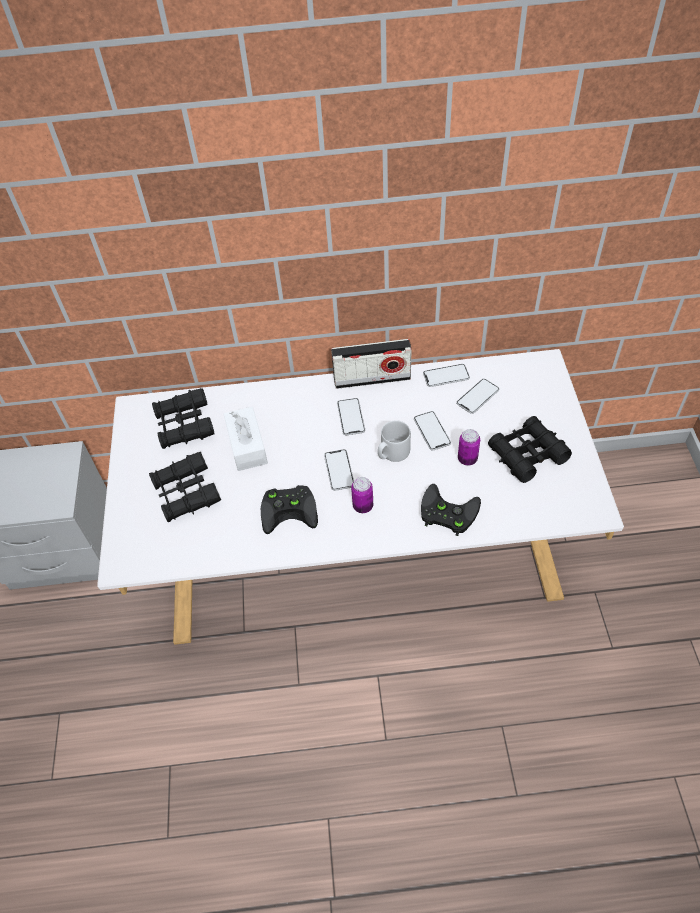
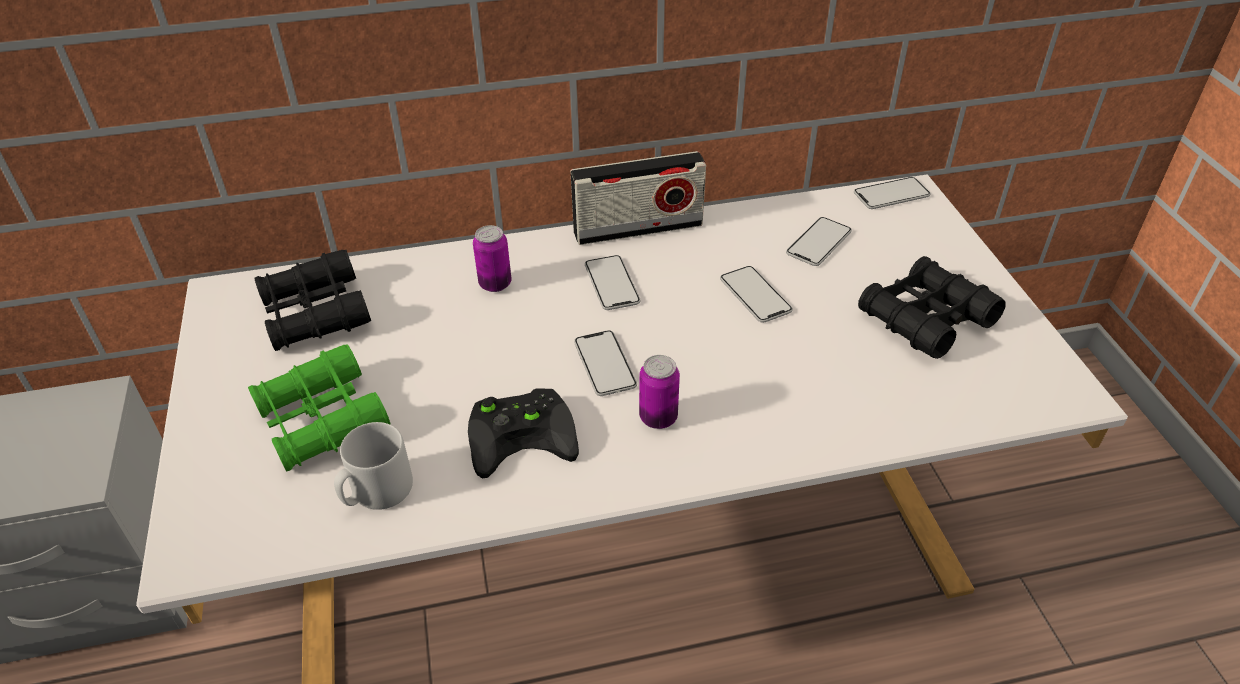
camera: 10 degrees left, 10 degrees down
(186, 492) = (322, 420): black binoculars -> green binoculars
(247, 446) = (432, 337): white tissue box -> none
(392, 453) = (694, 331): grey mug -> grey mug (376, 492)
(446, 376) = (759, 218): phone -> phone (891, 195)
(446, 513) = (811, 417): black game controller -> none
(467, 459) = (826, 331): can -> can (495, 284)

